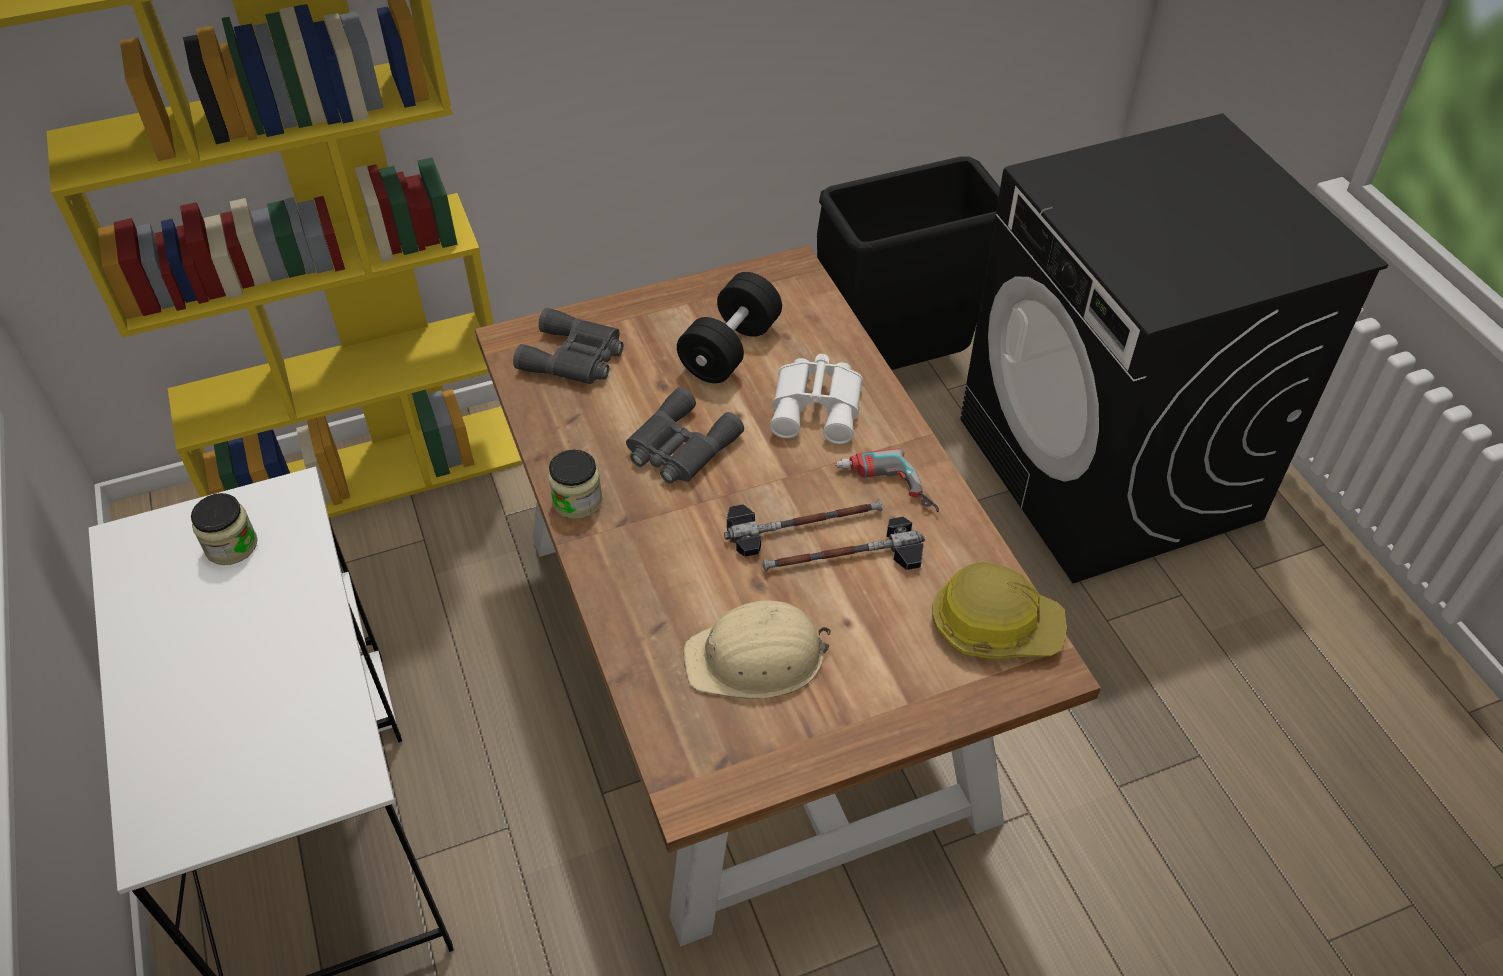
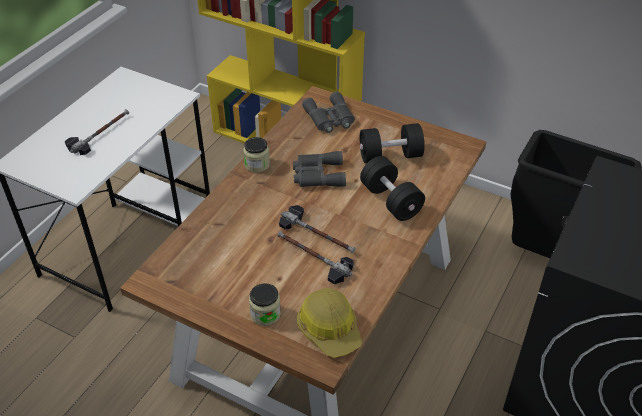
camera: 50 degrees right, 5 degrees down
(231, 546) = (144, 99): jar -> jar (265, 314)
(245, 661) = (100, 134): none -> hammer
(756, 658) = (232, 261): beige hard hat -> none
(818, 407) = (391, 201): white binoculars -> black dumbbell
(885, 490) = (367, 249): power drill -> none

